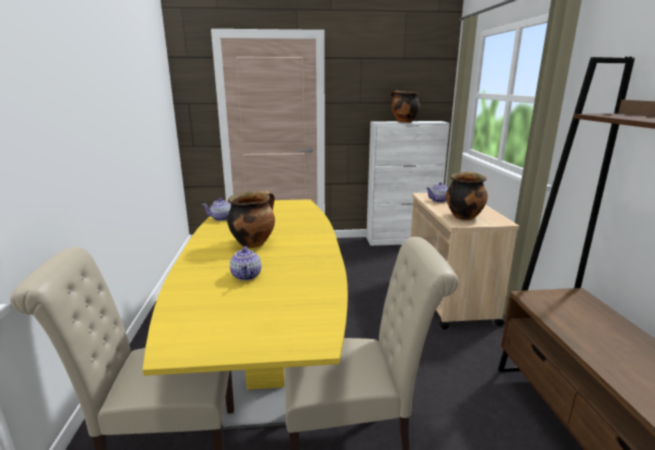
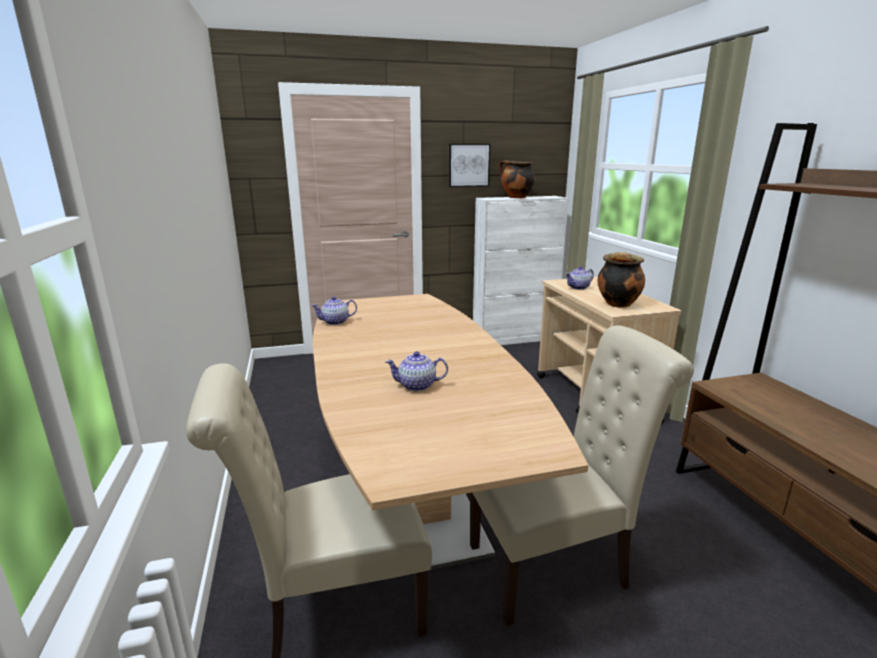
camera: 10 degrees left, 0 degrees up
(246, 275) = (417, 386): teapot -> teapot turned 105 degrees clockwise
(253, 243) = (397, 348): cooking pot -> none
(268, 356) = (414, 486): yellow dining table -> brown dining table
(365, 94) = (468, 165): none -> picture

